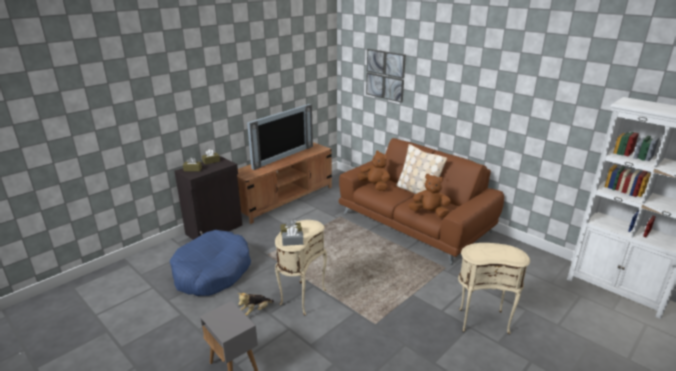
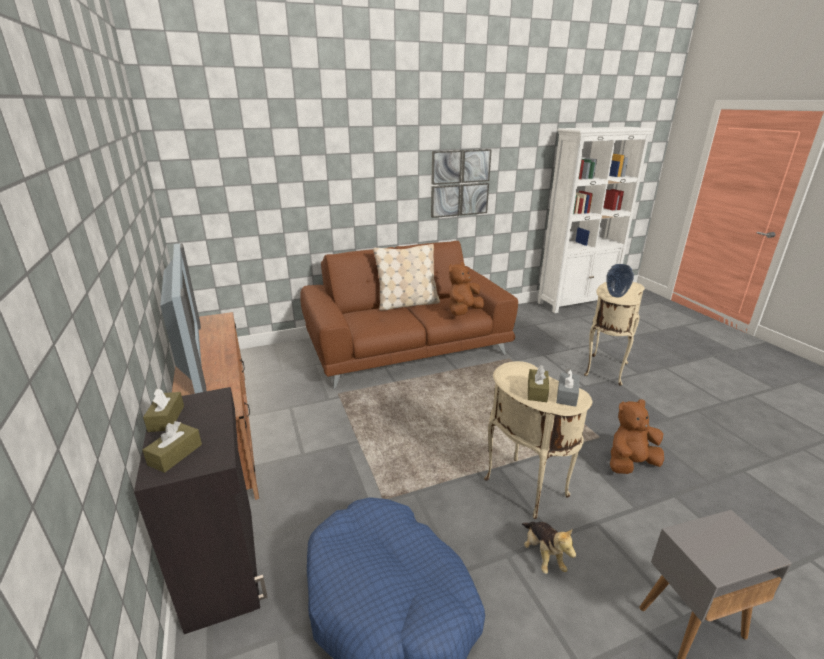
camera: 65 degrees left, 0 degrees up
(374, 186) = (363, 323): brown plush toy -> brown plush toy (630, 463)
(385, 75) = (271, 166): picture -> picture (460, 183)
(476, 251) = (616, 295): none -> vase

